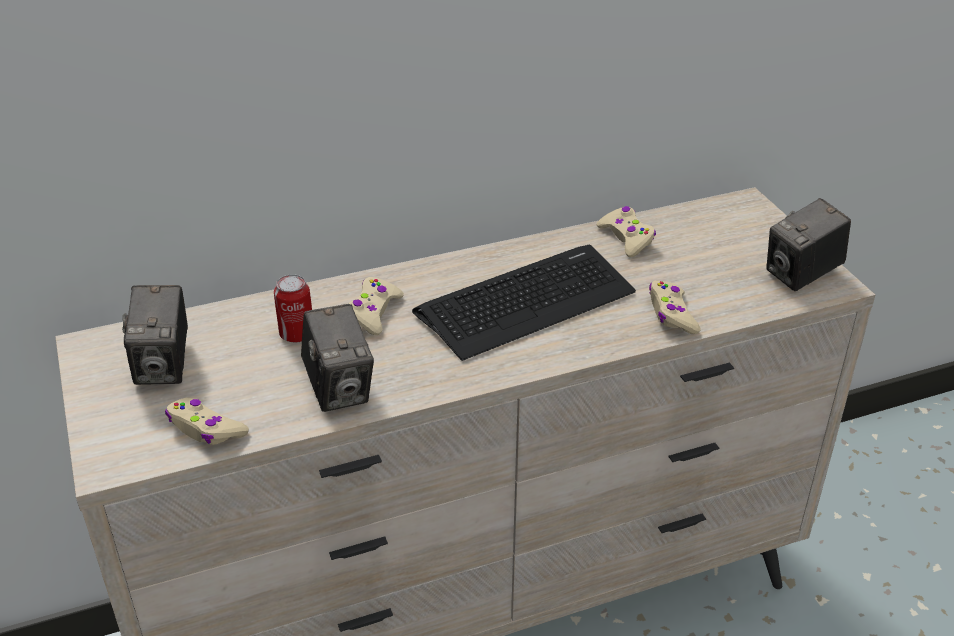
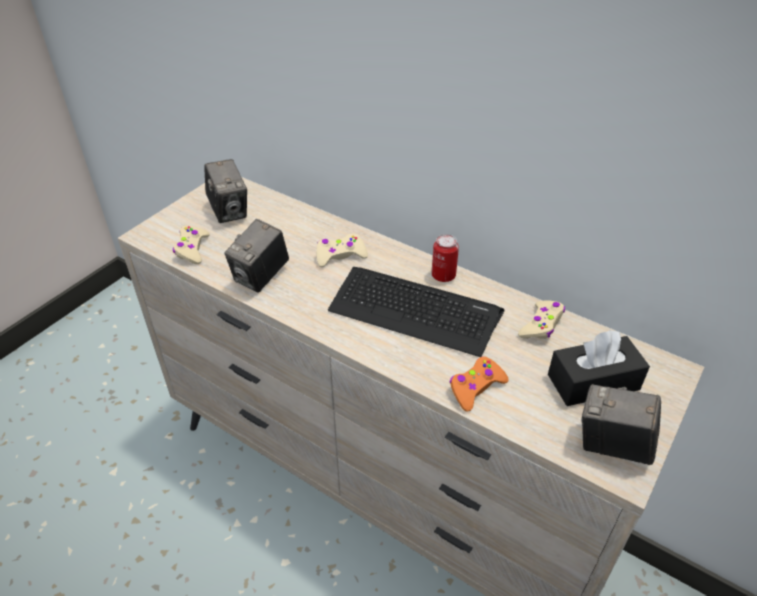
camera: 55 degrees right, 5 degrees up
(164, 366) = (229, 211): camera -> camera turned 75 degrees counterclockwise
(297, 334) = (294, 239): can -> can (443, 276)
(671, 314) = (476, 388): beige game controller -> orange game controller
(723, 247) = (593, 382): none -> black tissue box

